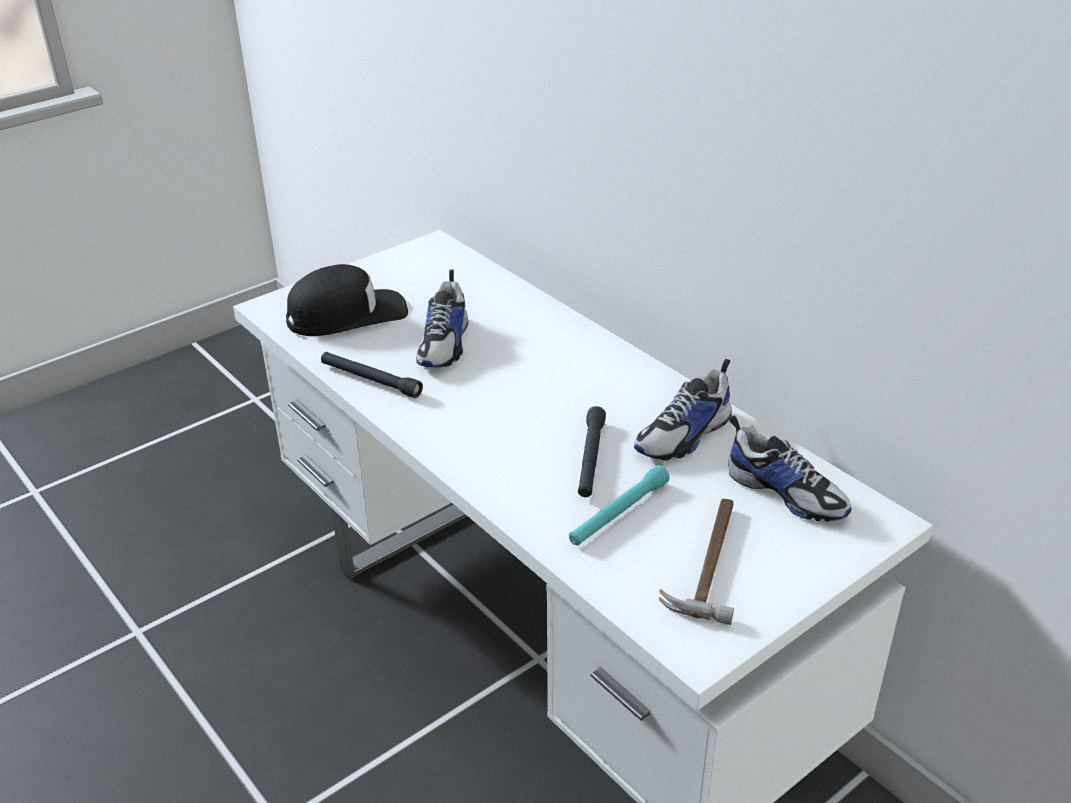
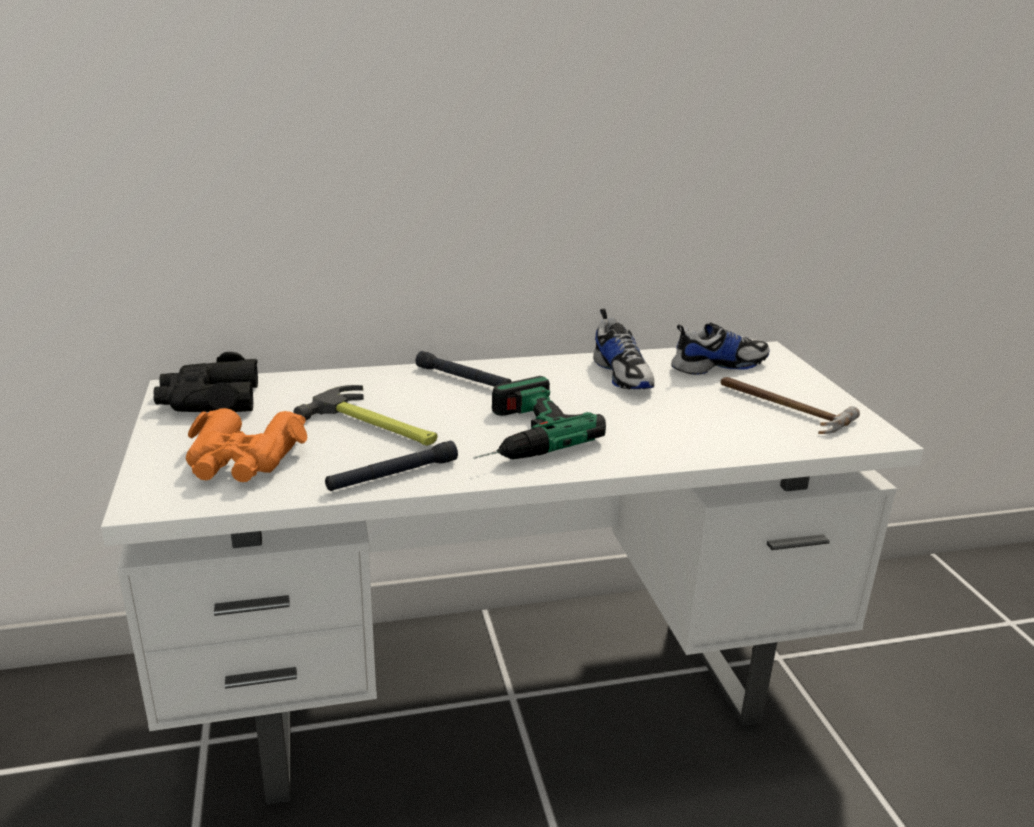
camera: 65 degrees left, 10 degrees down
(347, 314) = (243, 460): black cap -> orange binoculars
(427, 264) = (209, 400): none -> black binoculars
(445, 344) = (375, 426): shoe -> hammer
(487, 413) = (515, 435): none -> power drill
(590, 459) = (624, 412): black flashlight -> black flashlight (463, 379)
(618, 513) = (704, 421): turquoise flashlight -> none

